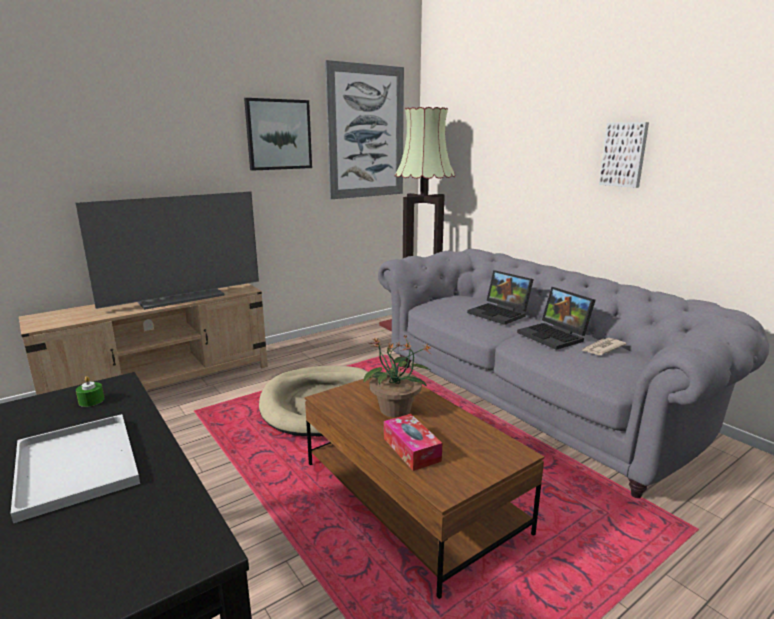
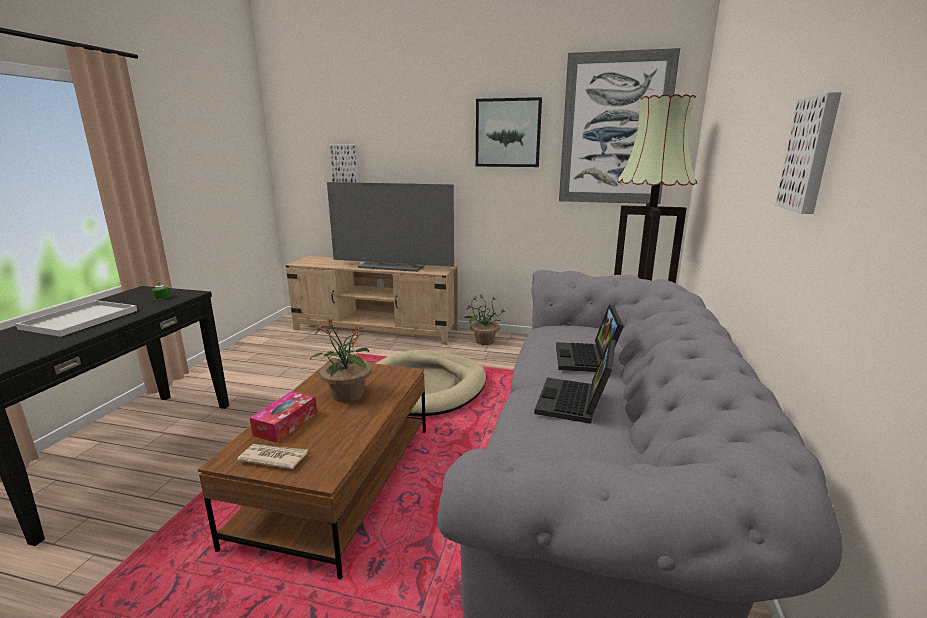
camera: 50 degrees right, 0 degrees up
(72, 180) = (346, 167): none -> picture
(293, 351) = (484, 341): none -> potted plant
(602, 348) = (589, 440): newspaper -> newspaper (273, 458)

